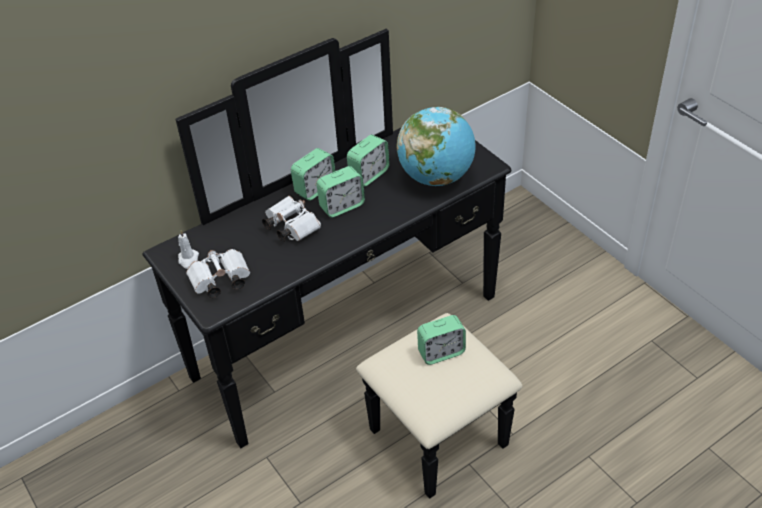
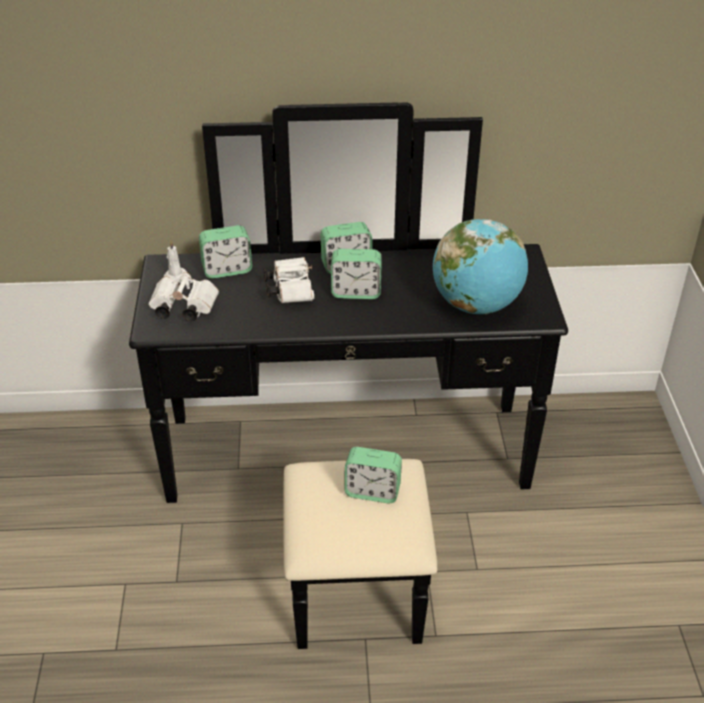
camera: 30 degrees right, 5 degrees down
(369, 175) = (410, 275): alarm clock -> alarm clock (227, 270)

